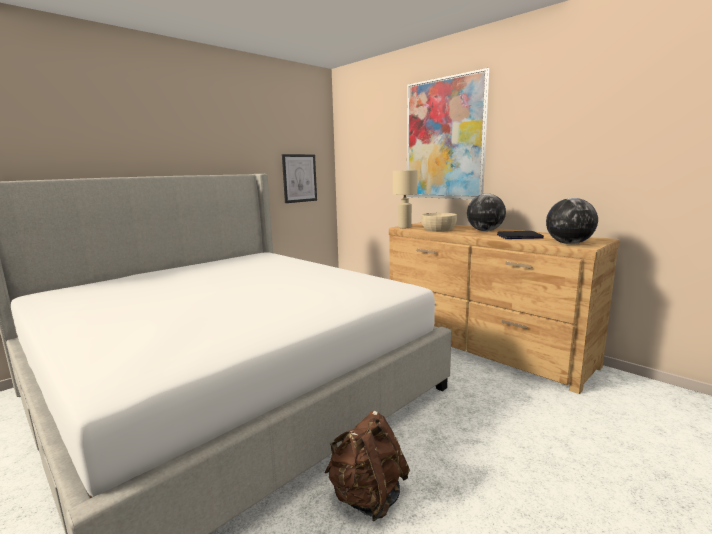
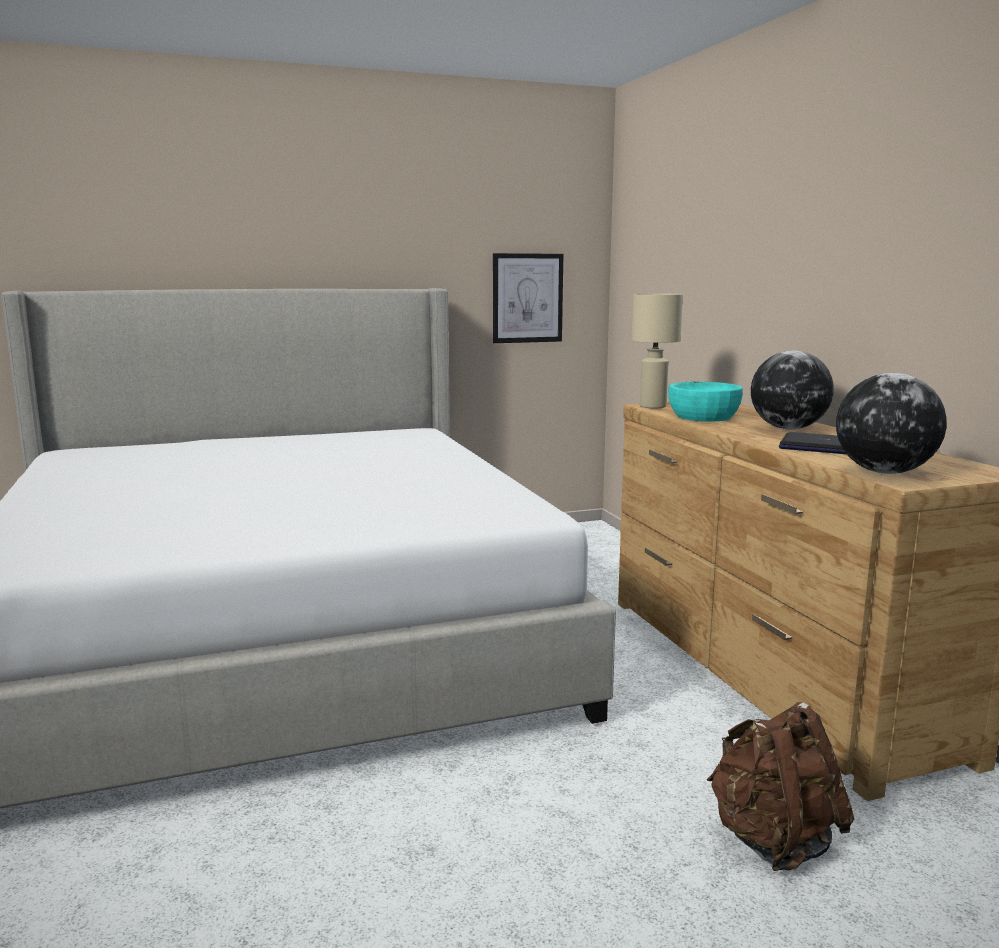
camera: 25 degrees right, 0 degrees up
(367, 497) = (314, 830): brown backpack -> brown backpack (773, 841)
(438, 229) = (703, 417): beige bowl -> turquoise bowl
(444, 139) = (764, 232): picture -> none

